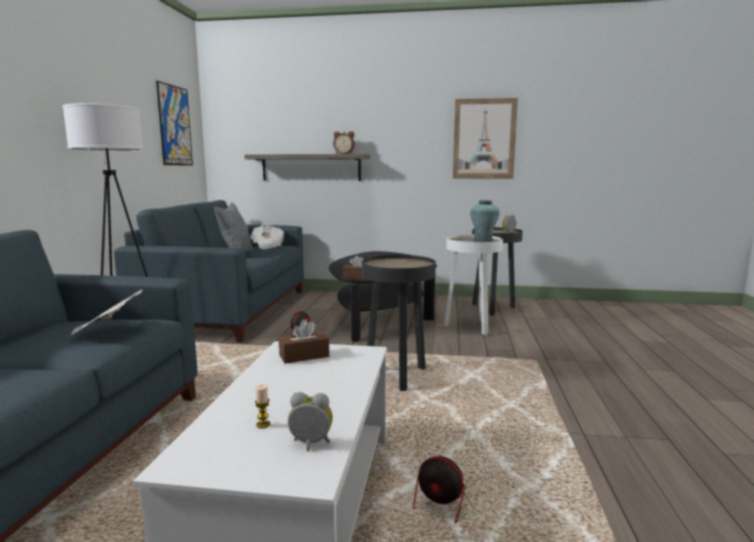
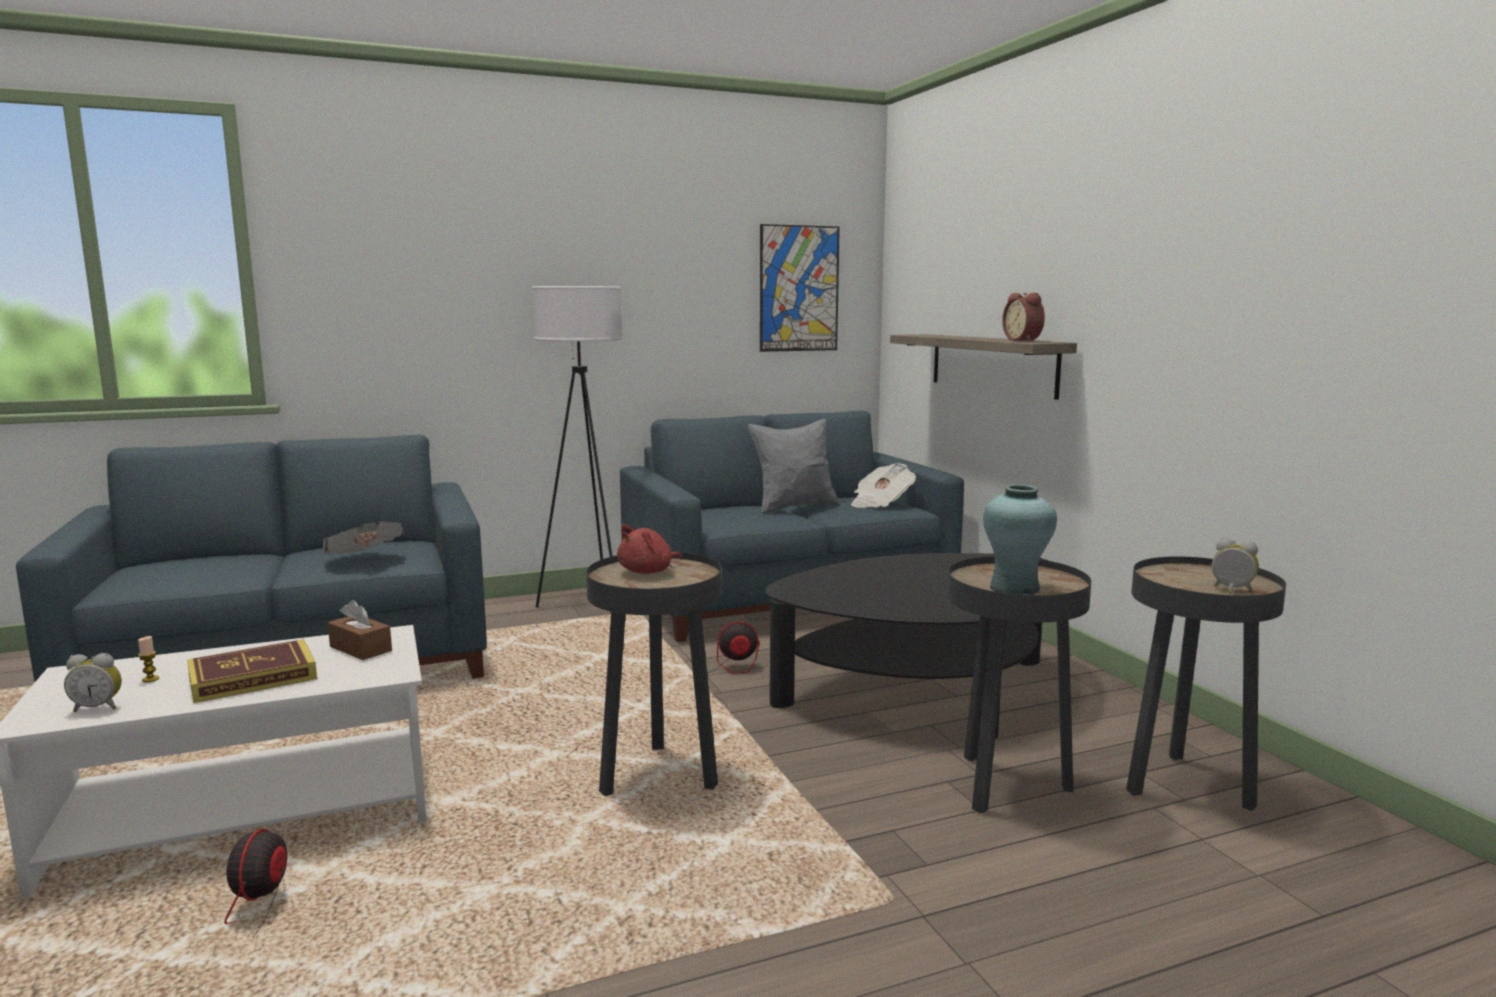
camera: 60 degrees right, 0 degrees up
(310, 445) = (98, 707): alarm clock -> alarm clock turned 105 degrees clockwise
(317, 388) = (253, 678): none -> book
(357, 277) = (795, 590): brown tissue box -> none
(391, 264) = (648, 572): none -> red plush toy
(470, 327) = (1006, 786): white side table -> black side table
(484, 139) = (1310, 313): picture -> none

